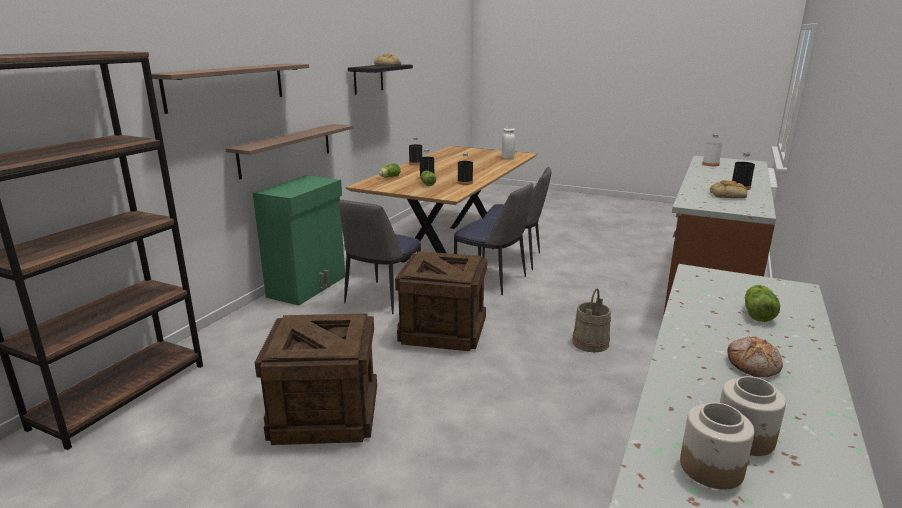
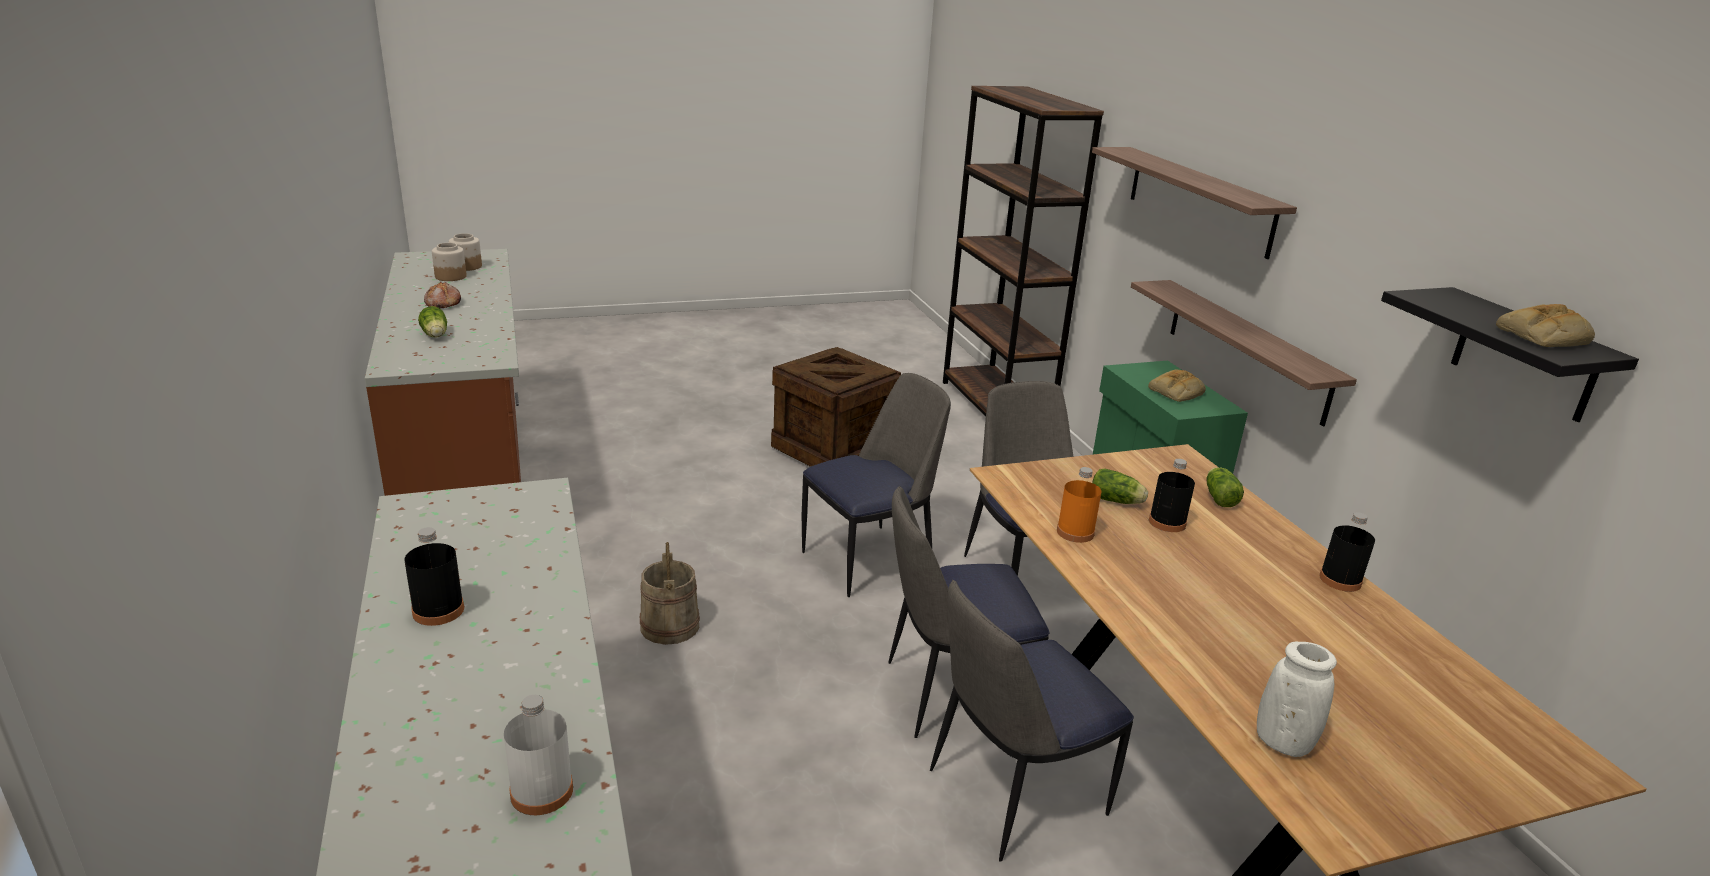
camera: 135 degrees right, 5 degrees up
(442, 331) = (870, 560): crate -> chair
(465, 183) = (1075, 532): black bottle -> orange bottle
(727, 195) = (469, 557): bread -> bread (1176, 392)

